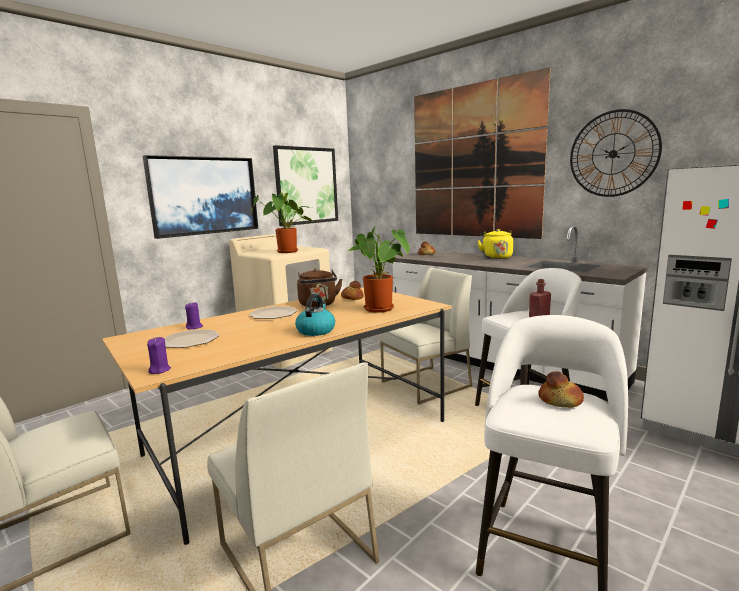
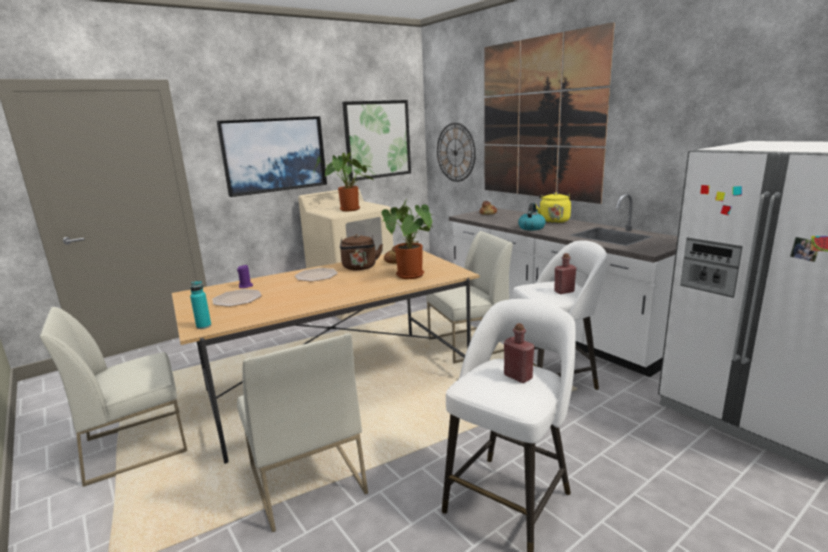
camera: 10 degrees right, 5 degrees up
(160, 370) = (204, 326): purple candle -> turquoise bottle
(316, 330) = (342, 295): kettle -> kettle (531, 228)
(560, 401) = (518, 377): bread -> red bottle
(613, 154) = (672, 119): wall clock -> wall clock (455, 152)

